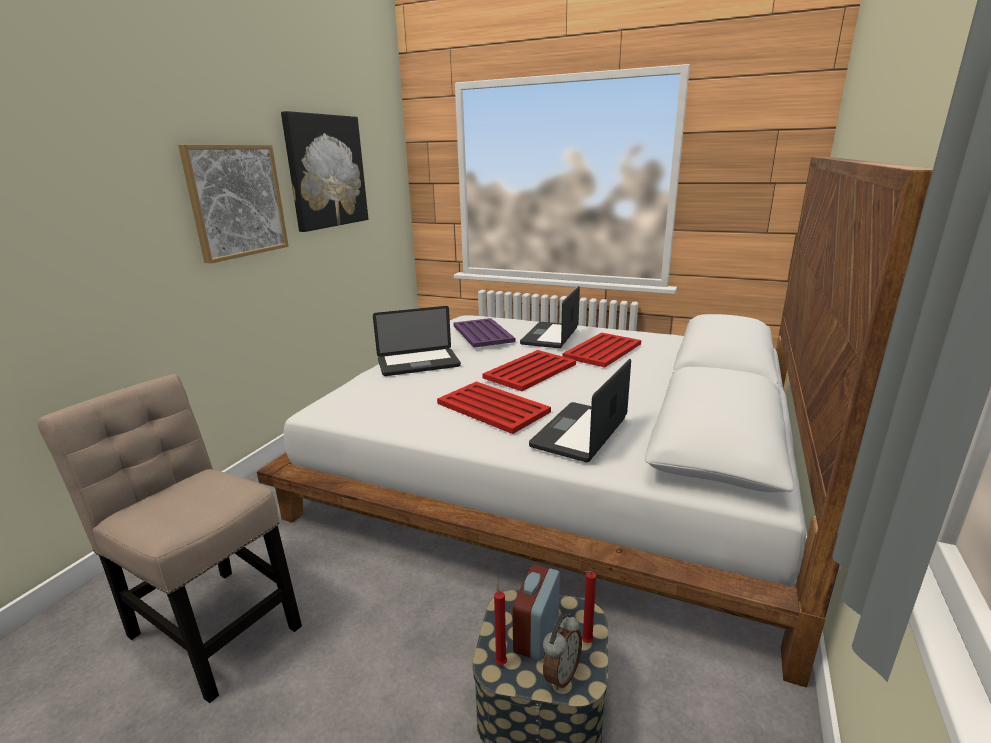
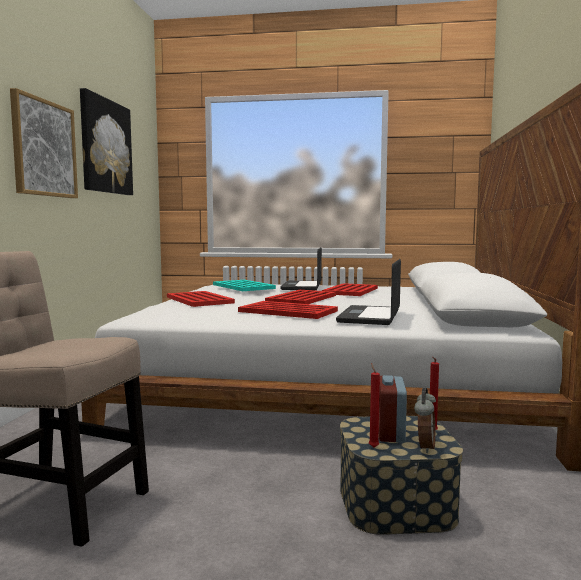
camera: 15 degrees left, 15 degrees down
(418, 363) = (199, 300): laptop -> red tray
(483, 333) = (243, 286): purple tray -> turquoise tray

